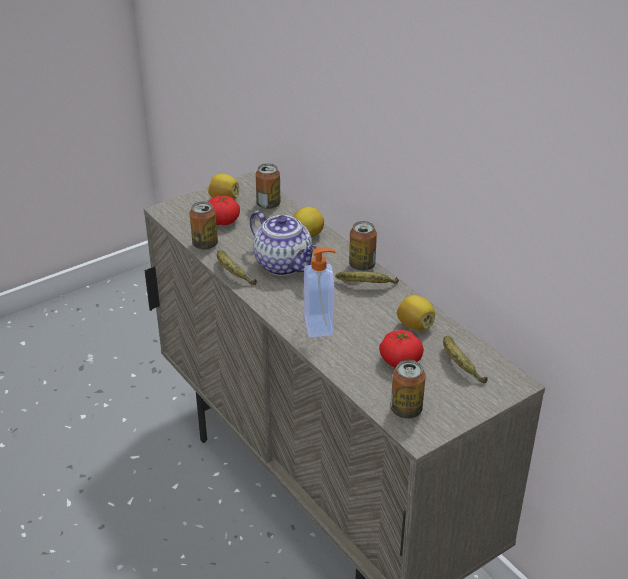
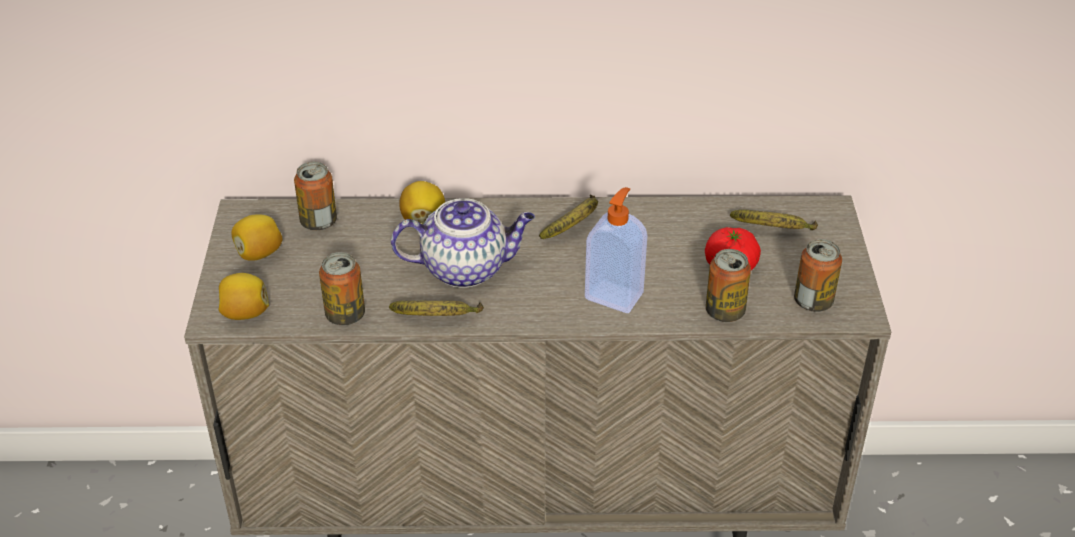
camera: 55 degrees left, 5 degrees up
(223, 221) = (309, 277): tomato -> none
(362, 265) = (532, 210): can -> can (724, 312)
(415, 325) = (680, 227): lemon -> lemon (244, 313)

